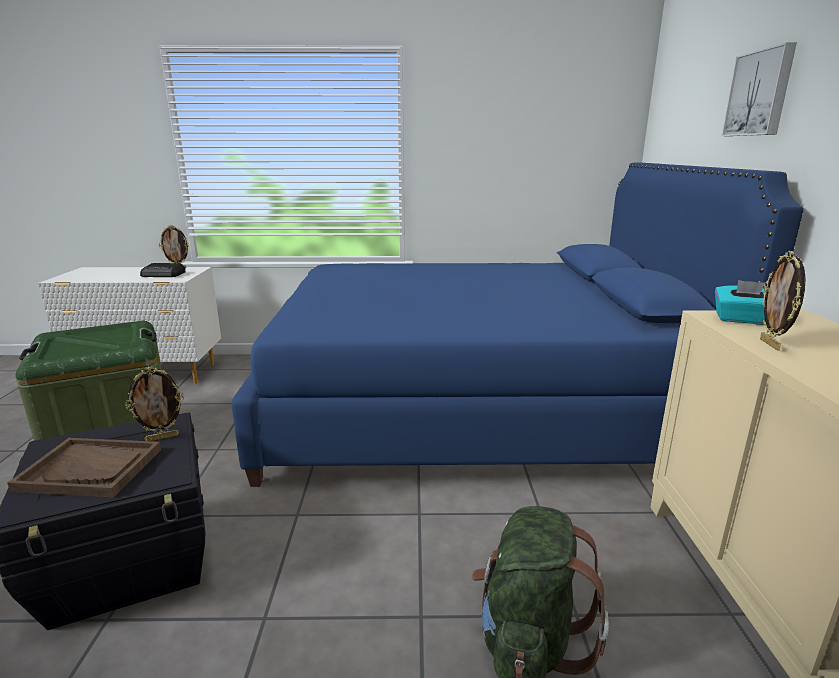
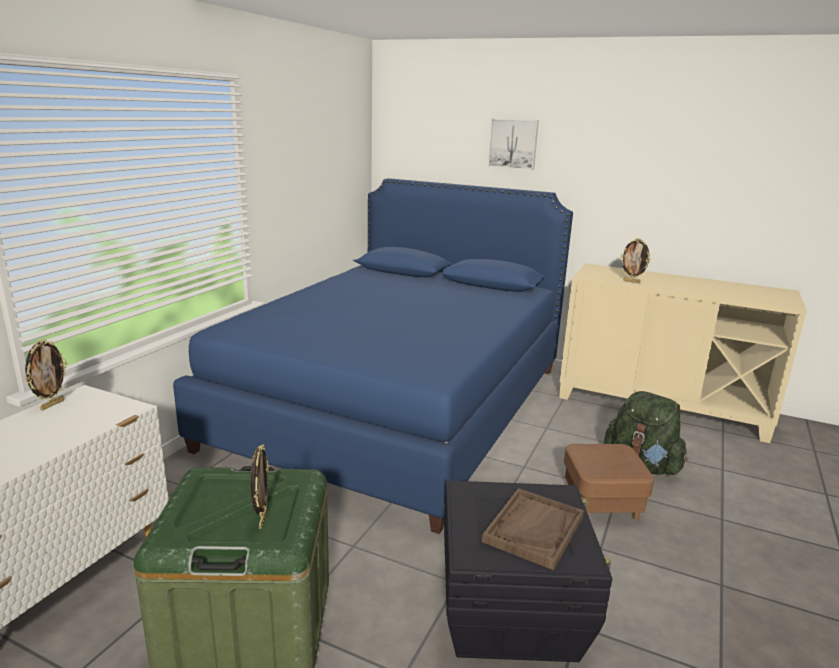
camera: 65 degrees left, 0 degrees up
(162, 437) = (494, 493): picture frame -> picture frame (262, 519)
(163, 274) = (79, 416): radio -> none
(378, 602) = (601, 502): none -> brown ottoman
(741, 320) = (595, 274): turquoise tissue box -> none

